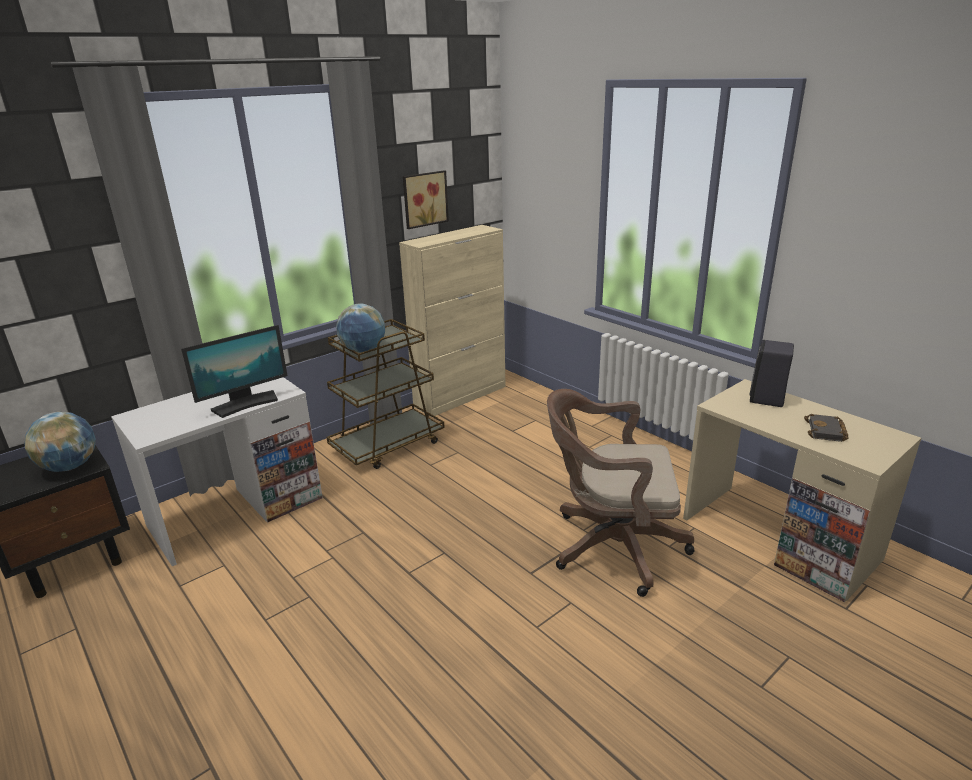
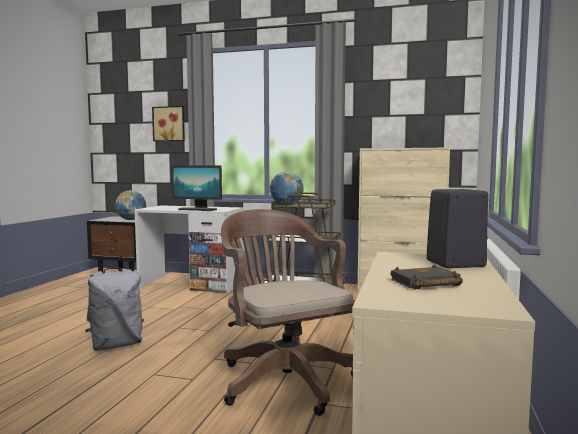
camera: 55 degrees right, 20 degrees down
(419, 639) = (116, 345): none -> grey backpack
(424, 199) = (391, 121): picture -> picture (169, 124)

